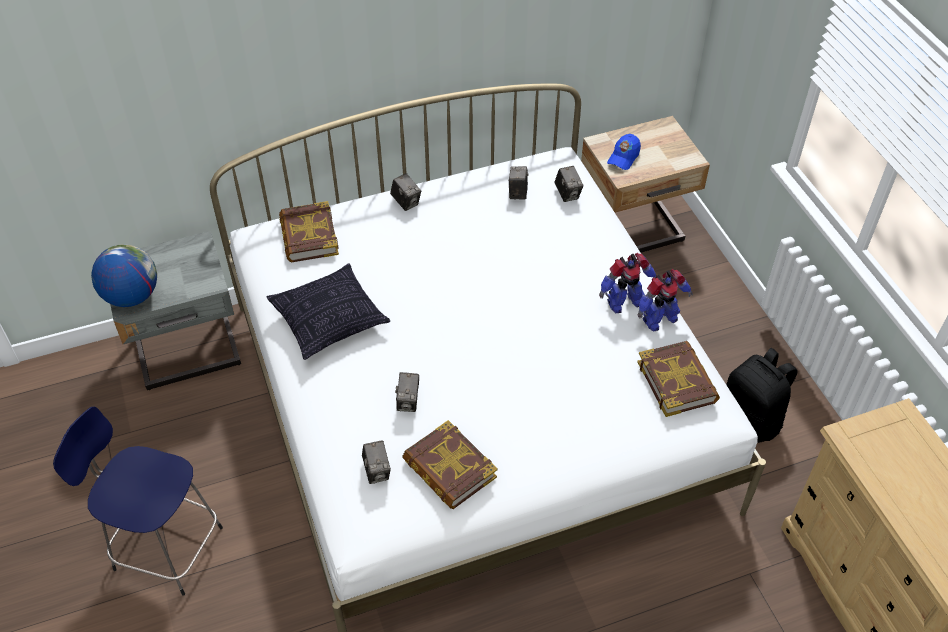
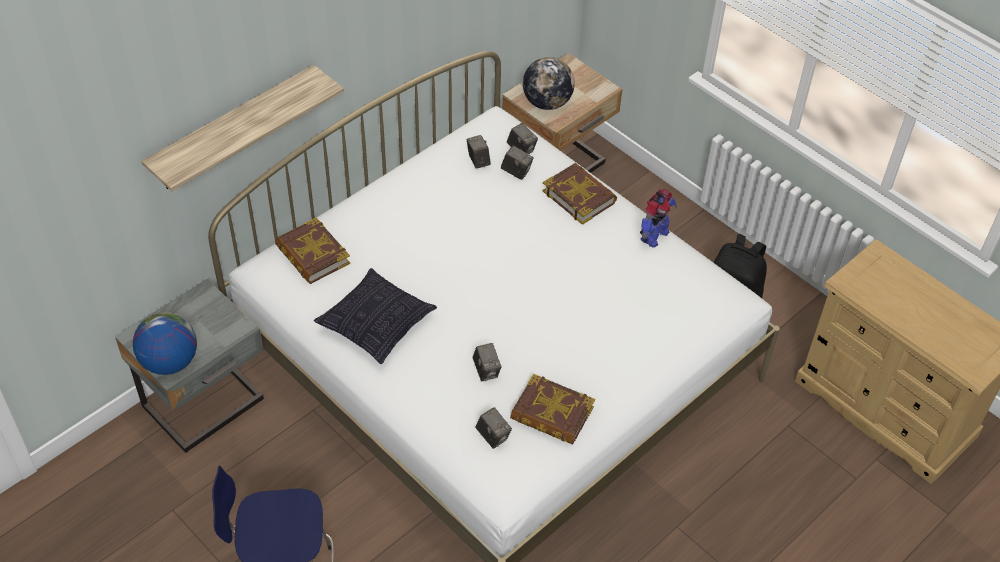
camera: 25 degrees left, 0 degrees up
(244, 84) = (233, 129): none -> shelf
(406, 202) = (383, 198): camera -> camera (516, 172)
(623, 157) = (547, 103): blue cap -> globe
(623, 302) = (618, 230): toy robot -> none
(677, 382) = (694, 283): book -> book (579, 196)

